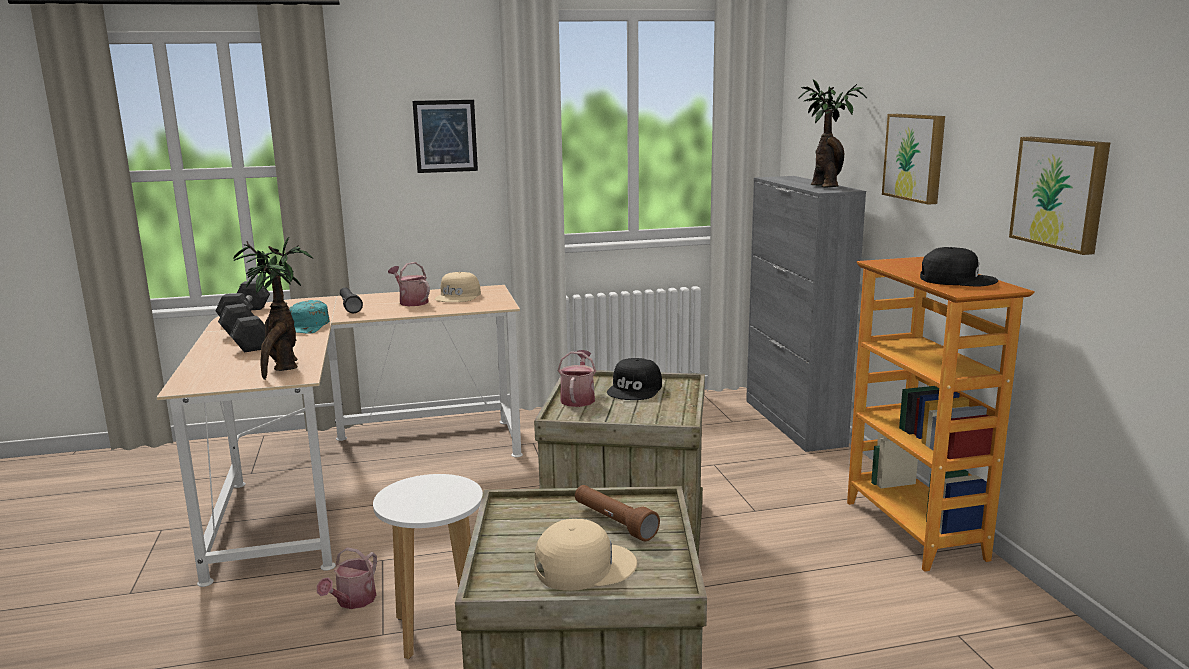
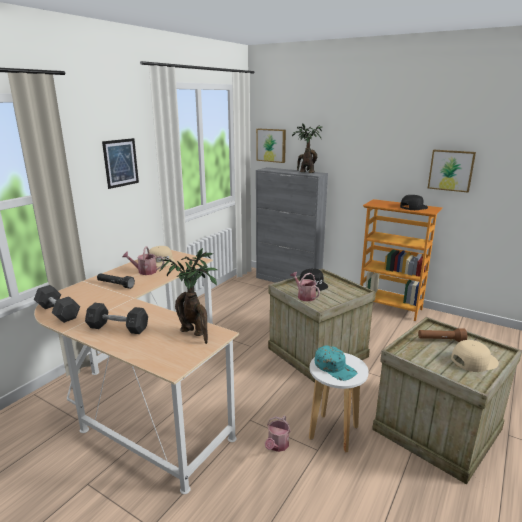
camera: 45 degrees left, 5 degrees up
(306, 327) = (128, 305): turquoise cap -> turquoise cap (335, 367)
(353, 601) = (277, 446): watering can -> watering can turned 45 degrees clockwise
(584, 566) = (473, 360): beige cap -> beige cap turned 45 degrees clockwise
(916, 157) = (361, 157): picture -> picture (271, 145)

